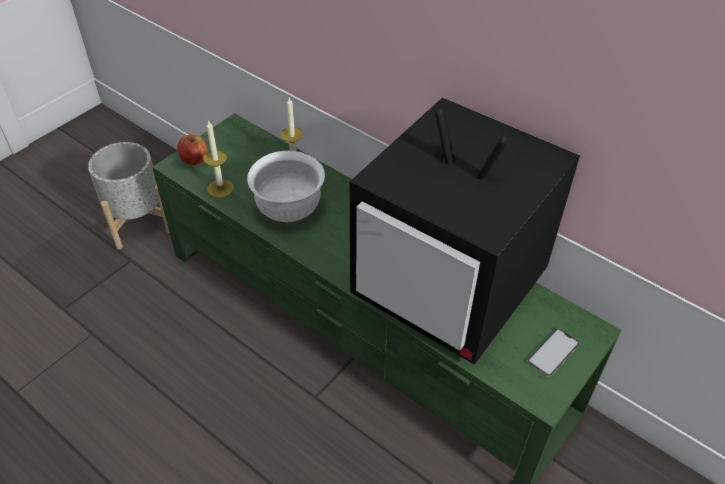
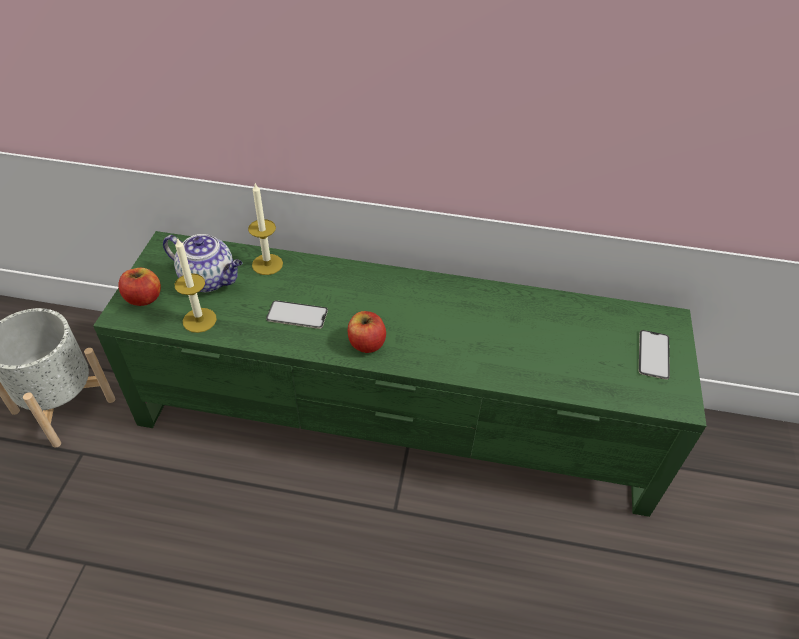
camera: 30 degrees left, 0 degrees up
(246, 161) = (209, 279): none -> teapot
(289, 210) = (297, 315): white bowl -> phone
(324, 250) = (366, 343): none -> apple
(451, 289) = (521, 332): television -> none

